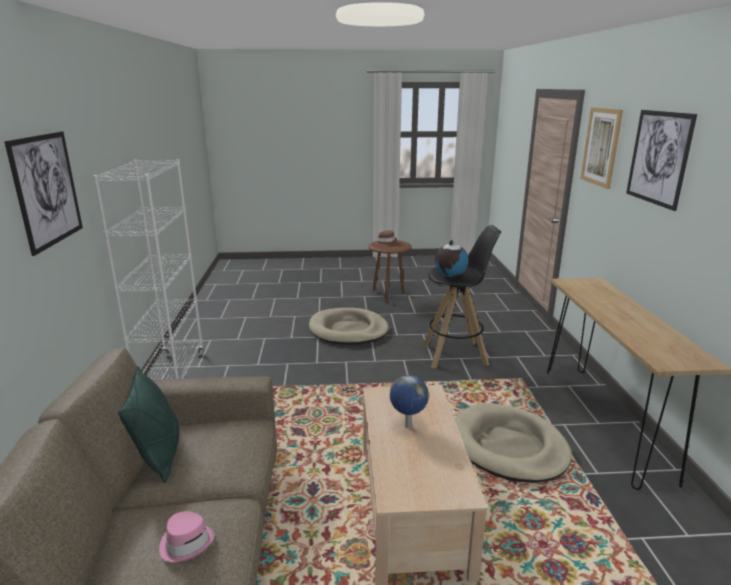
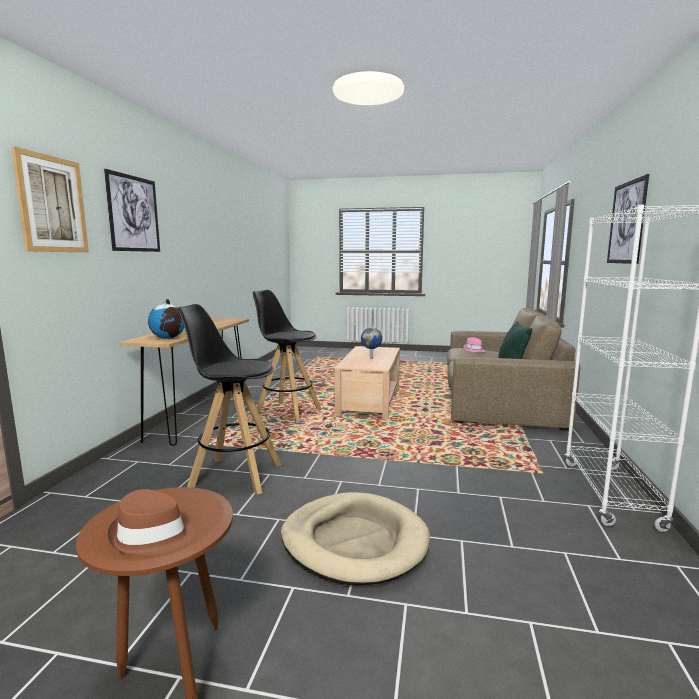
camera: 165 degrees left, 10 degrees down
(450, 276) = (249, 363): globe -> globe (168, 338)
(508, 446) = (287, 412): beige dog bed -> black stool

